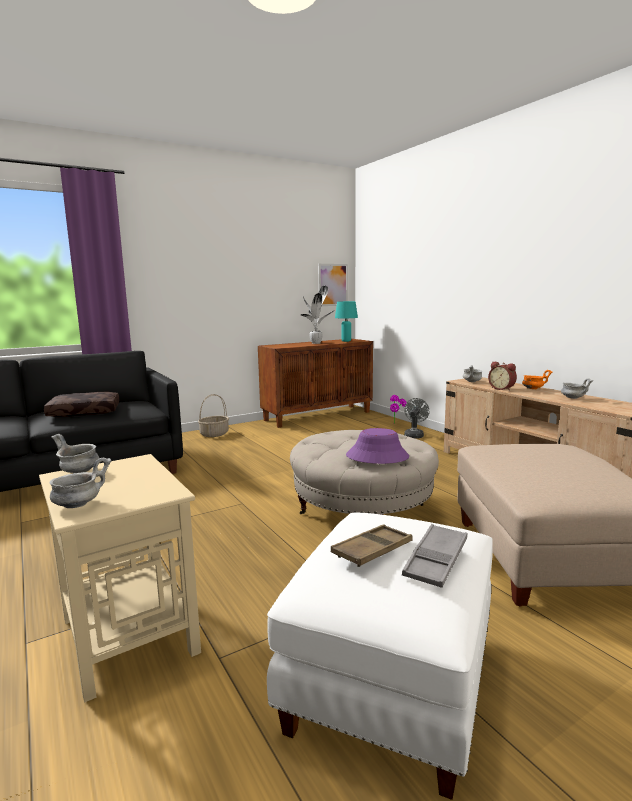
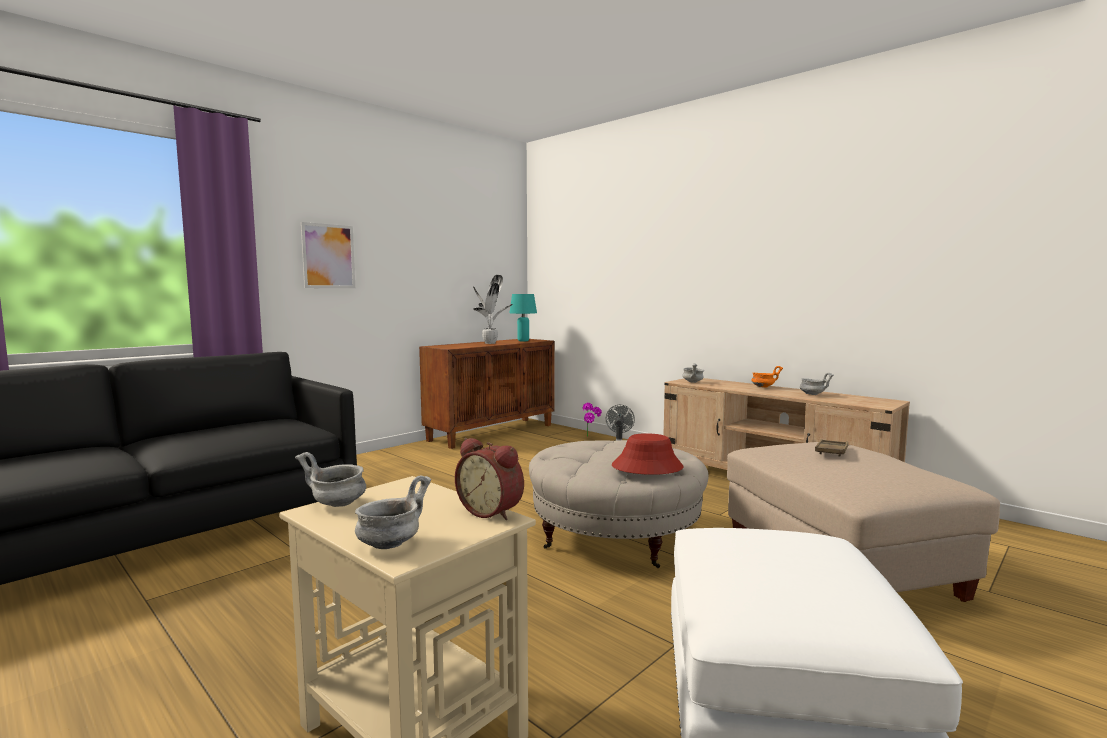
camera: 15 degrees left, 5 degrees down
(85, 412) = (220, 435): brown pillow -> none
(214, 434) = (370, 461): basket -> none
(333, 285) = (503, 274): picture -> picture (328, 256)
(372, 550) = (767, 565): brown tray -> brown tray (831, 451)
(377, 456) = (647, 467): purple hat -> red hat
(436, 560) = (843, 568): grey tray -> none
(502, 388) = (732, 388): alarm clock -> alarm clock (492, 511)

